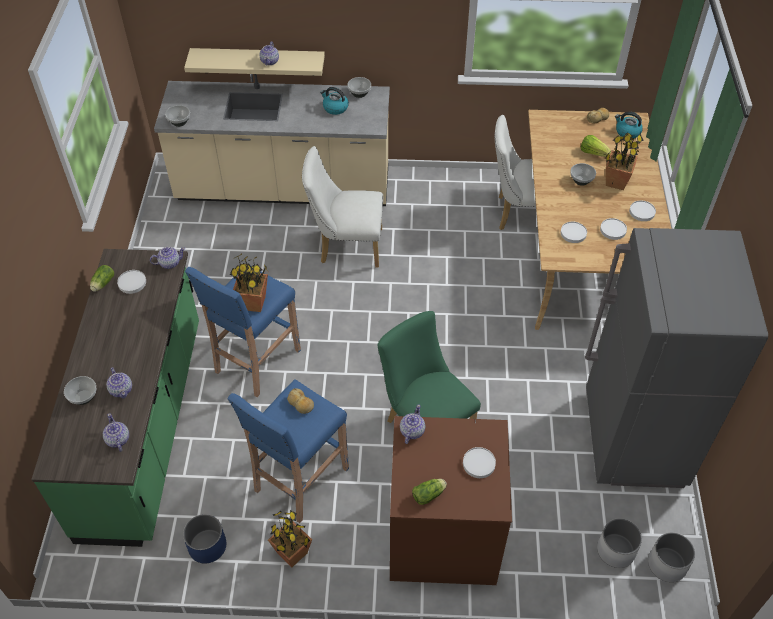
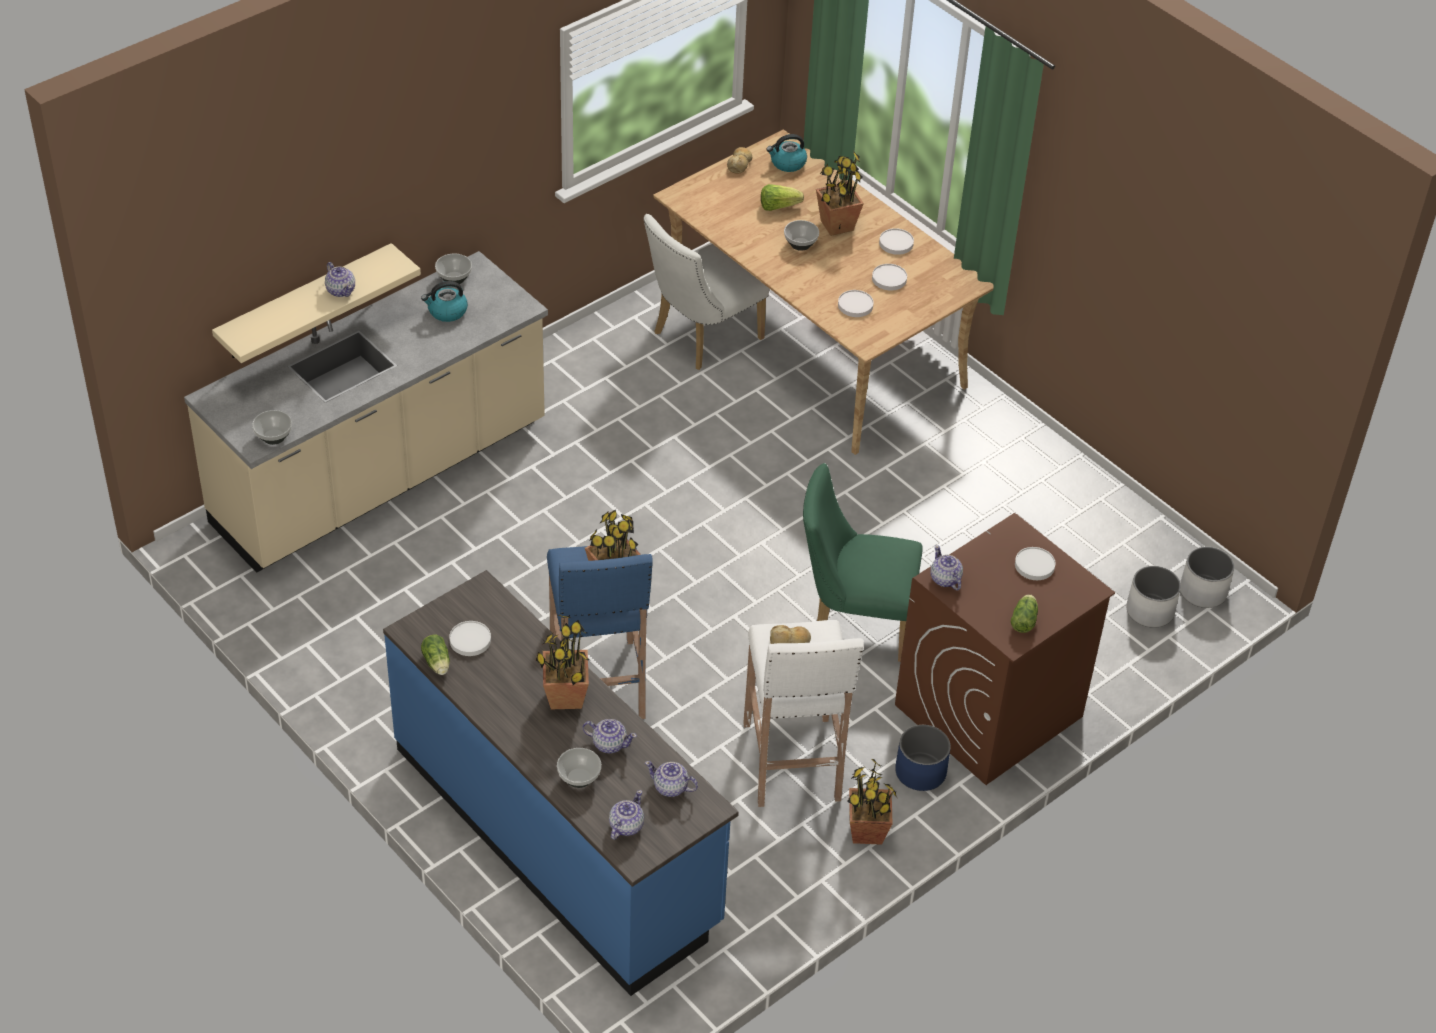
camera: 45 degrees left, 5 degrees down
(134, 347) = (566, 697): none -> potted plant
(144, 427) = (558, 836): green counter -> blue counter
(169, 263) = (484, 594): teapot -> teapot (625, 826)
(207, 546) = (775, 890): blue planter -> blue planter (920, 772)
(300, 481) = (792, 764): blue stool -> white stool
(346, 246) = (543, 496): white chair -> none
(633, 440) = (1062, 502): grey fridge -> none

